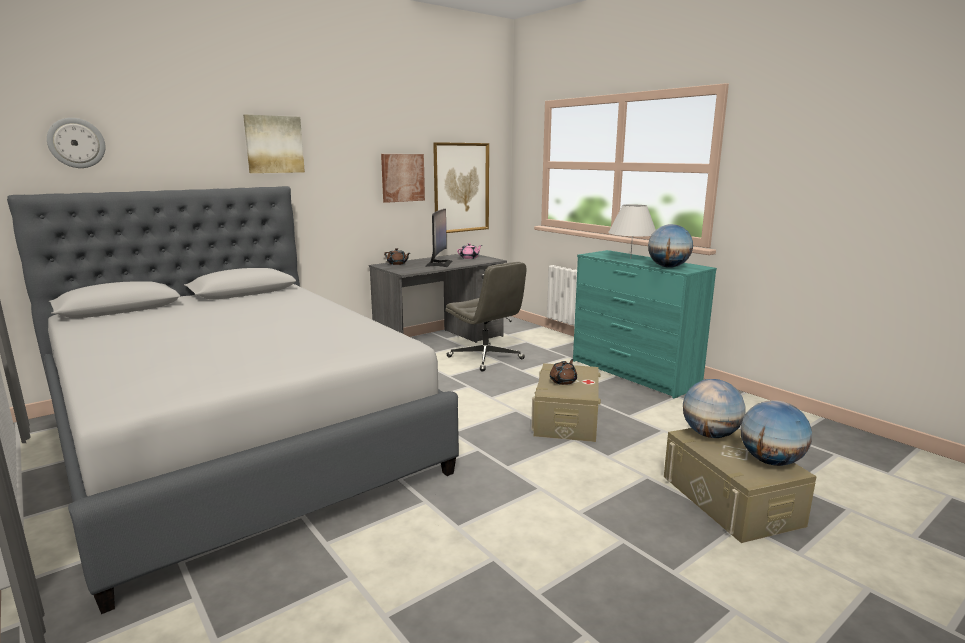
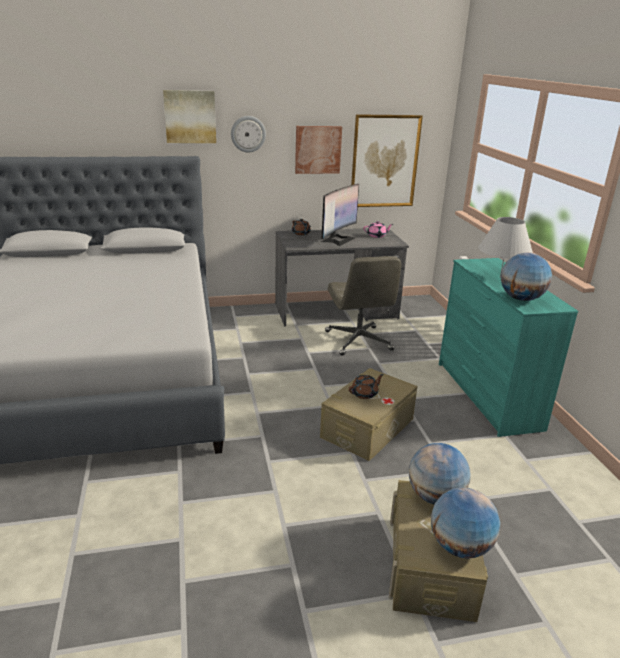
camera: 25 degrees right, 10 degrees up
(76, 143) = (30, 115): wall clock -> wall clock (248, 134)

